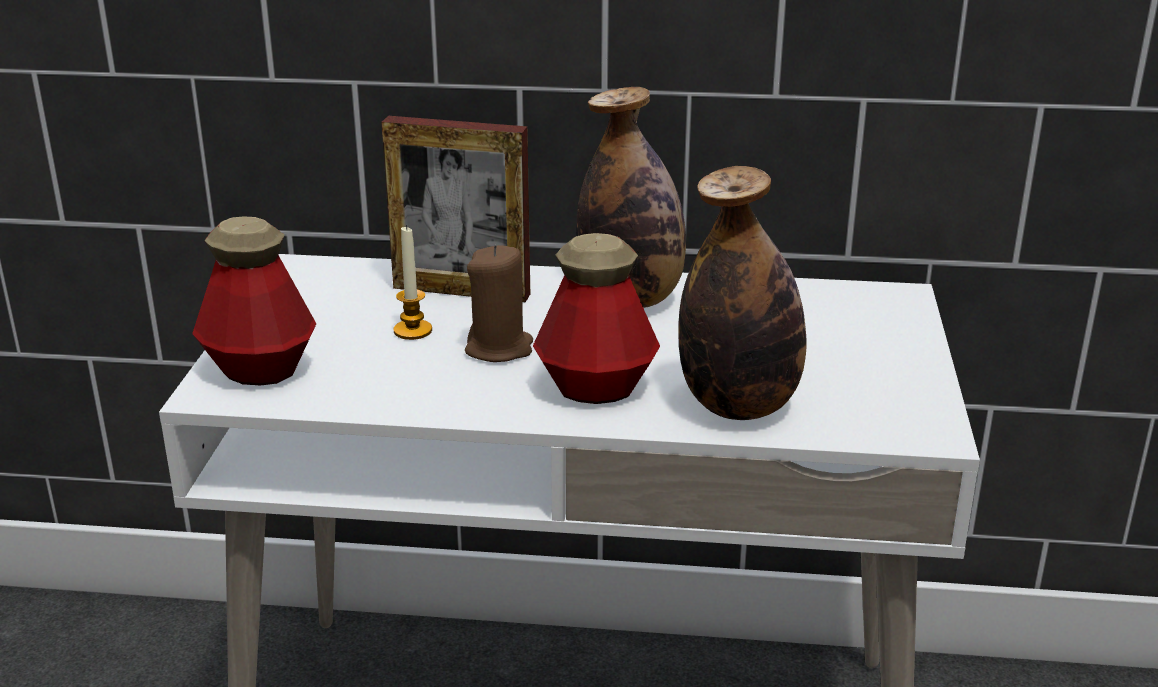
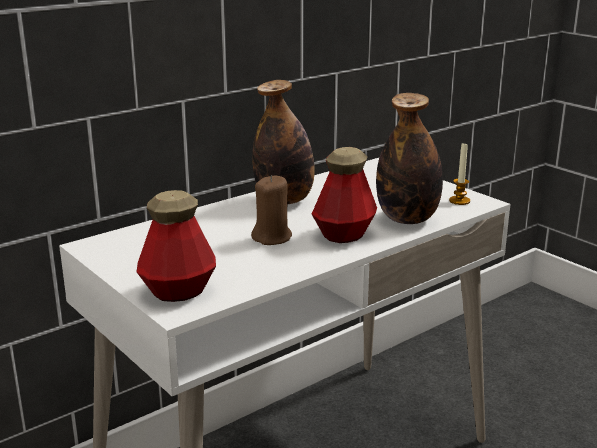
camera: 45 degrees left, 5 degrees down
(413, 331) = (216, 247): candle -> candle (459, 201)
(461, 291) = (201, 224): picture frame -> none

